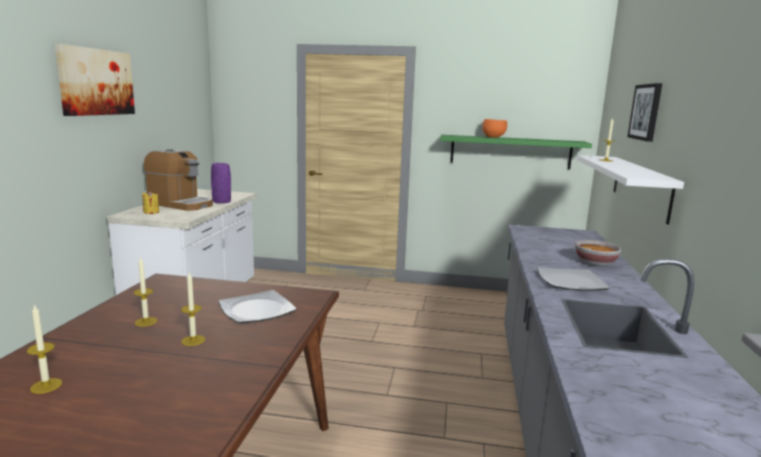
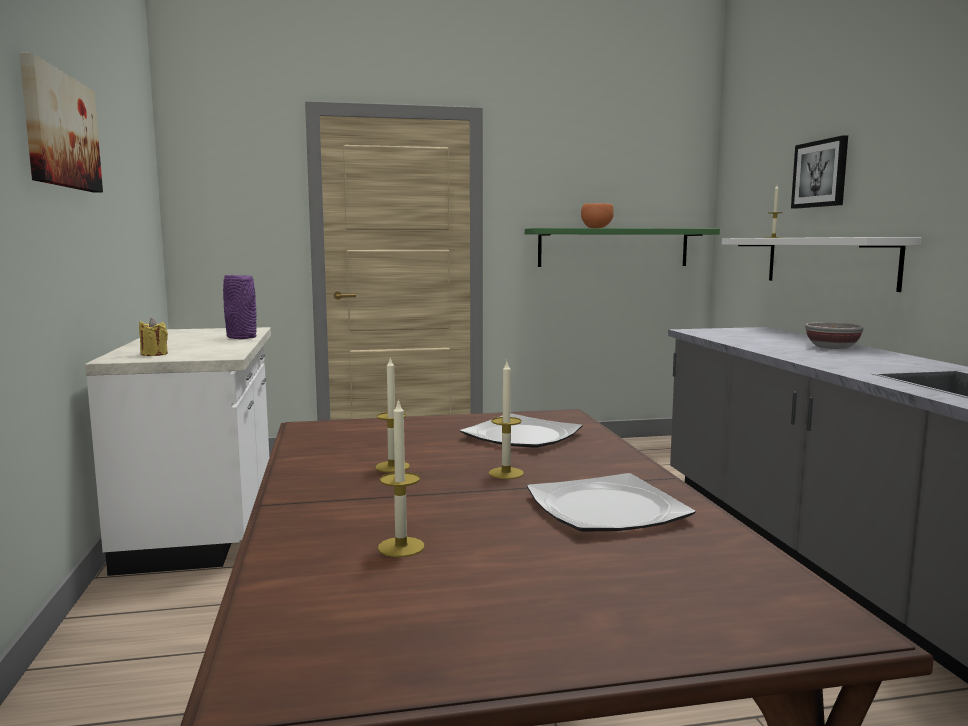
camera: 20 degrees left, 5 degrees down
(181, 204) = (182, 344): coffee machine -> none
(570, 282) = (846, 361): plate -> plate (604, 509)

